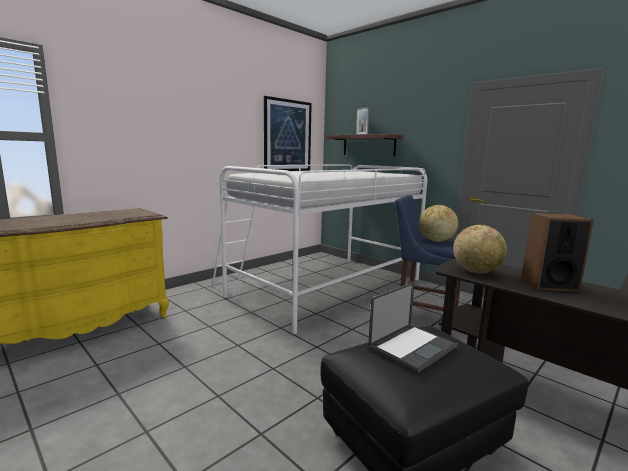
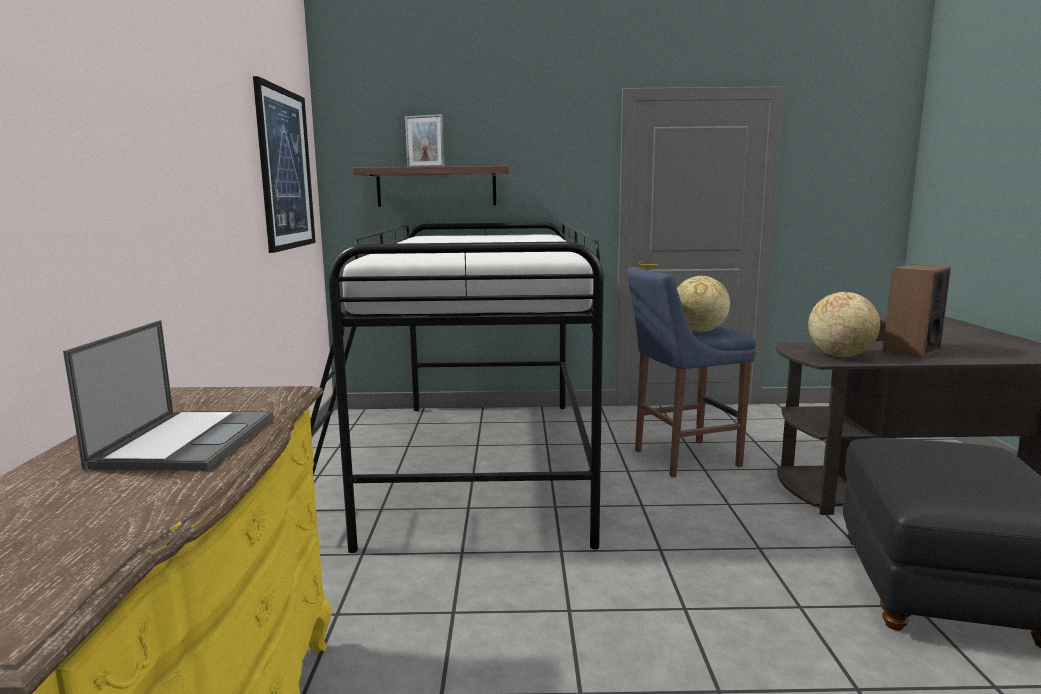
camera: 45 degrees left, 0 degrees up
(325, 287) = (479, 464): white bed -> black bed
(413, 347) = (944, 461): laptop -> laptop (187, 440)

